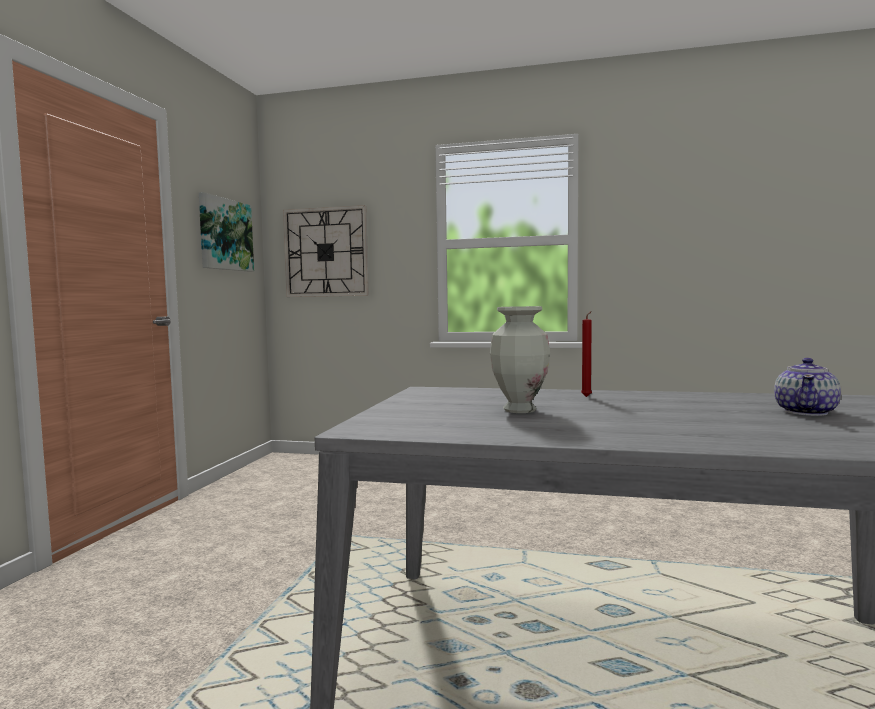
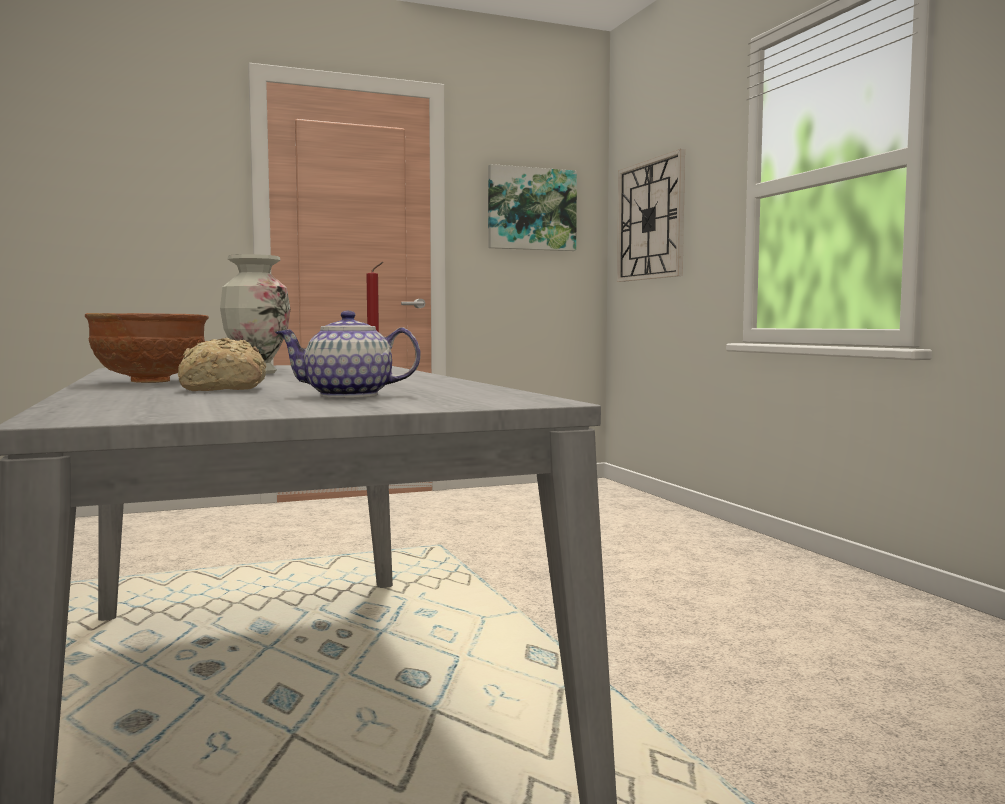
camera: 55 degrees right, 0 degrees up
(618, 432) = (152, 381): none -> brown bowl
(731, 424) = (222, 389): none -> bread

